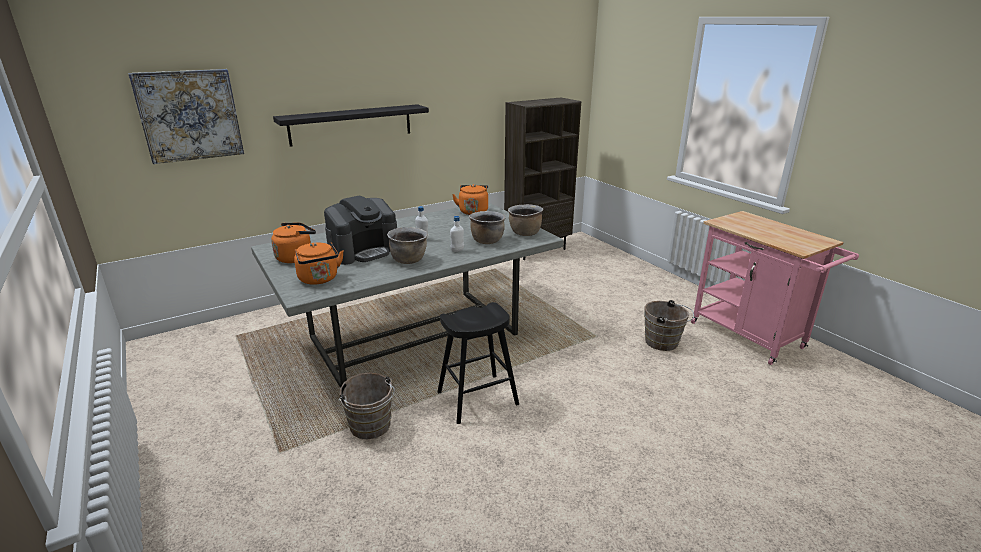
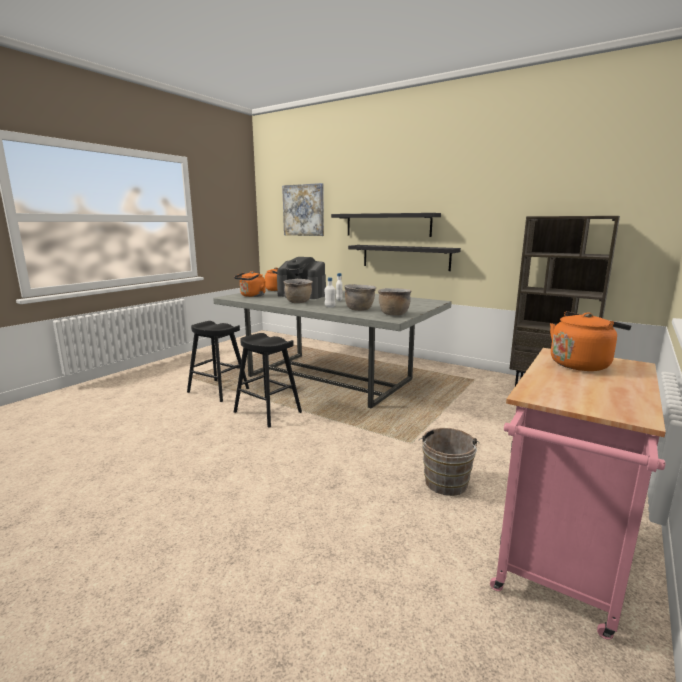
camera: 65 degrees right, 10 degrees down
(371, 427) = (218, 390): brown bucket -> black stool
(381, 162) = (405, 257): none -> black shelf
(473, 211) = (418, 301): orange kettle -> orange kettle (581, 364)

